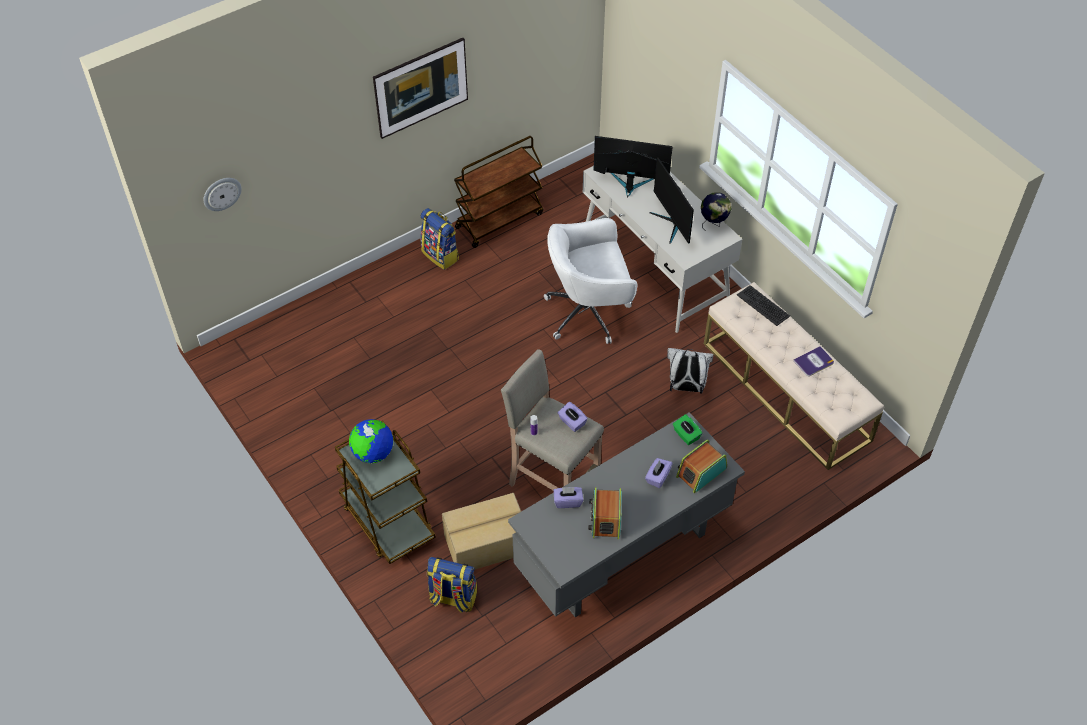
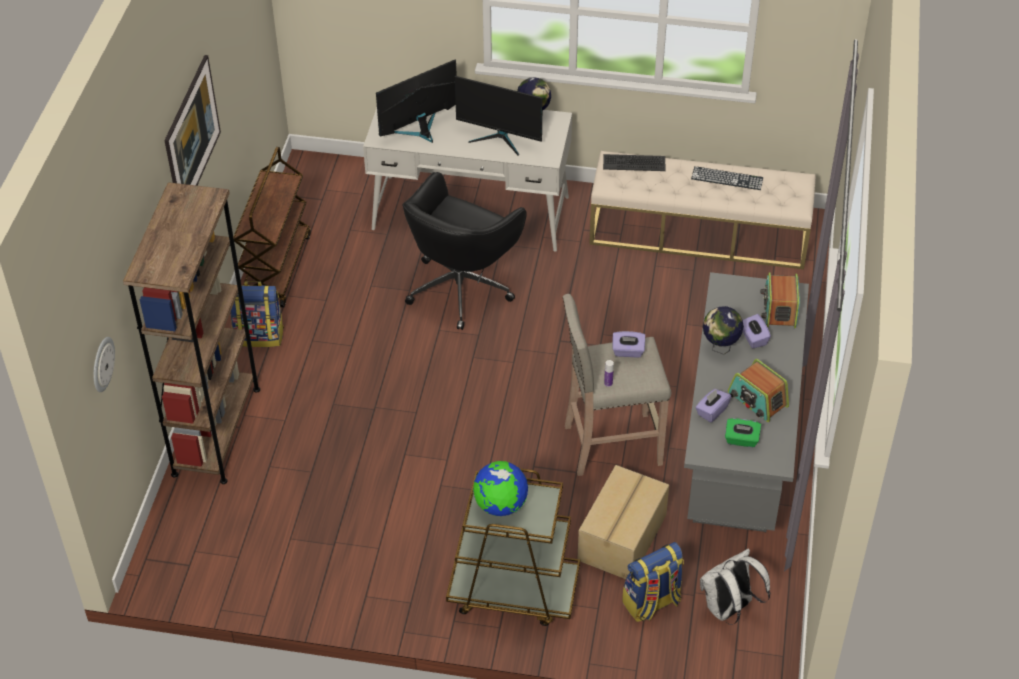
camera: 45 degrees left, 5 degrees down
(352, 294) = (216, 431): none -> brown bookcase
(589, 312) = (461, 287): white office chair -> black office chair
(628, 466) = (720, 347): none -> globe
(686, 387) = (619, 288): white backpack -> white backpack (729, 609)
(686, 435) = (732, 291): green tissue box -> green tissue box (741, 440)
(813, 362) = (727, 178): book -> keyboard

